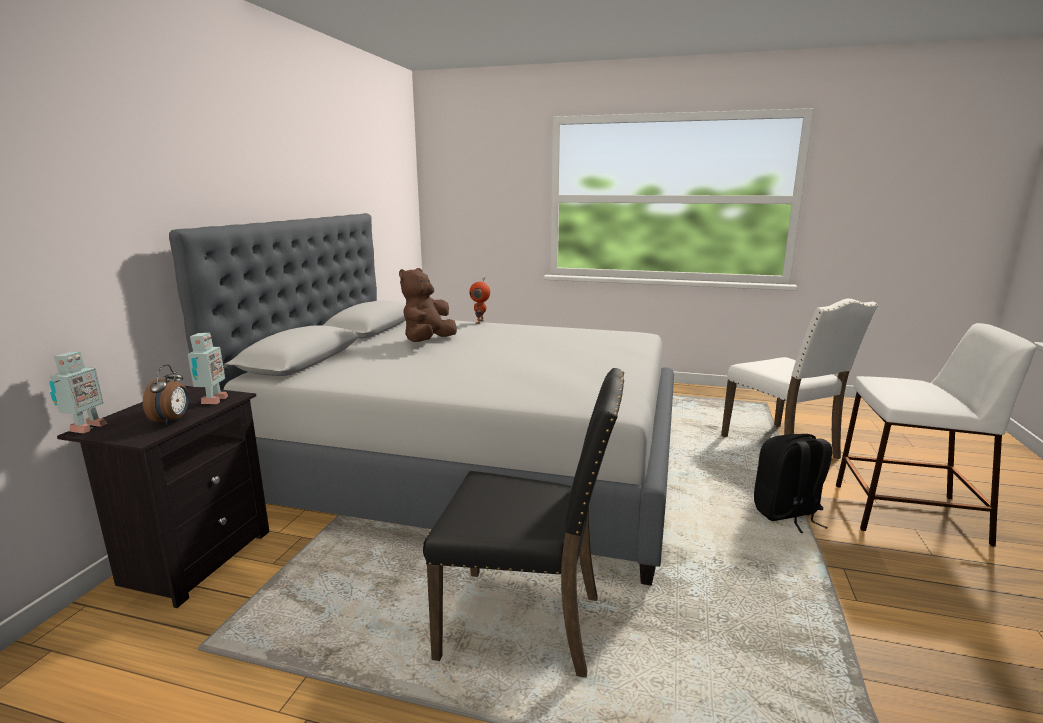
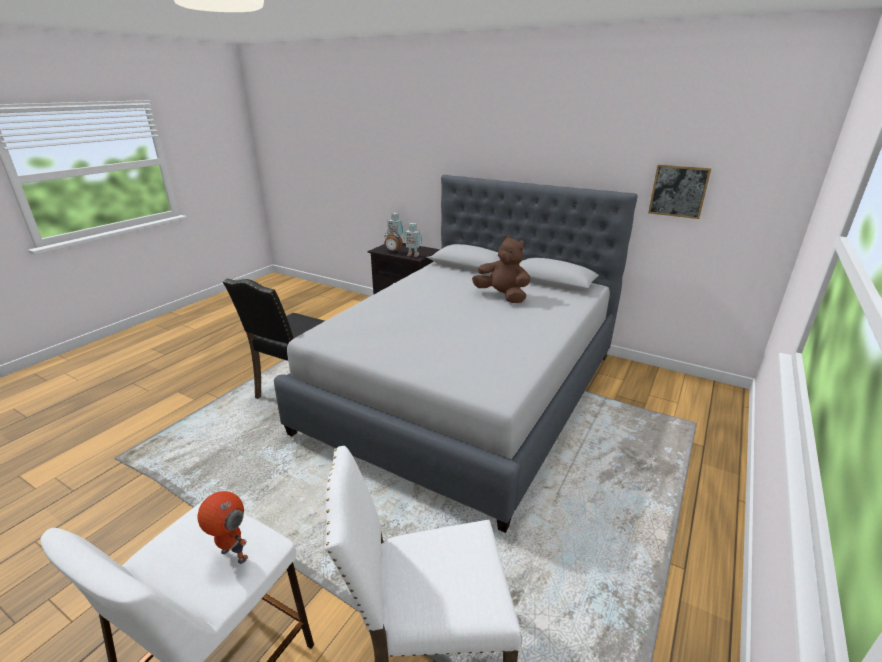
camera: 105 degrees right, 10 degrees up
(373, 208) = (678, 191): none -> picture
(480, 322) = (571, 319): toy robot -> toy robot (232, 556)
(787, 514) = (299, 551): black backpack -> none

